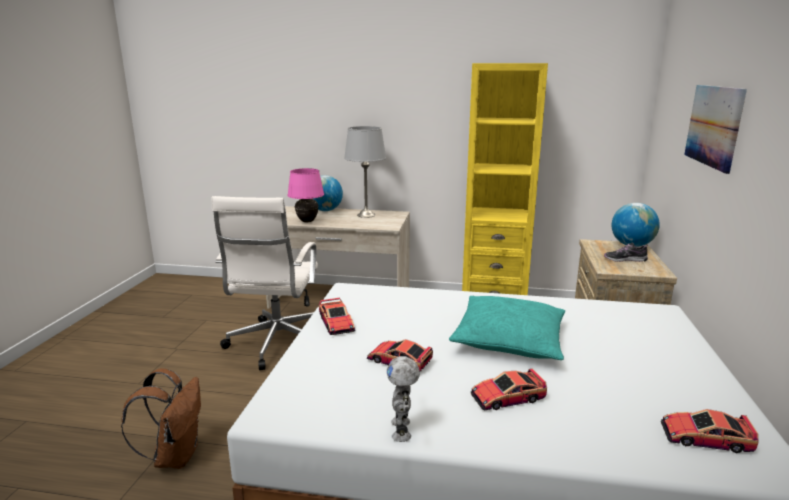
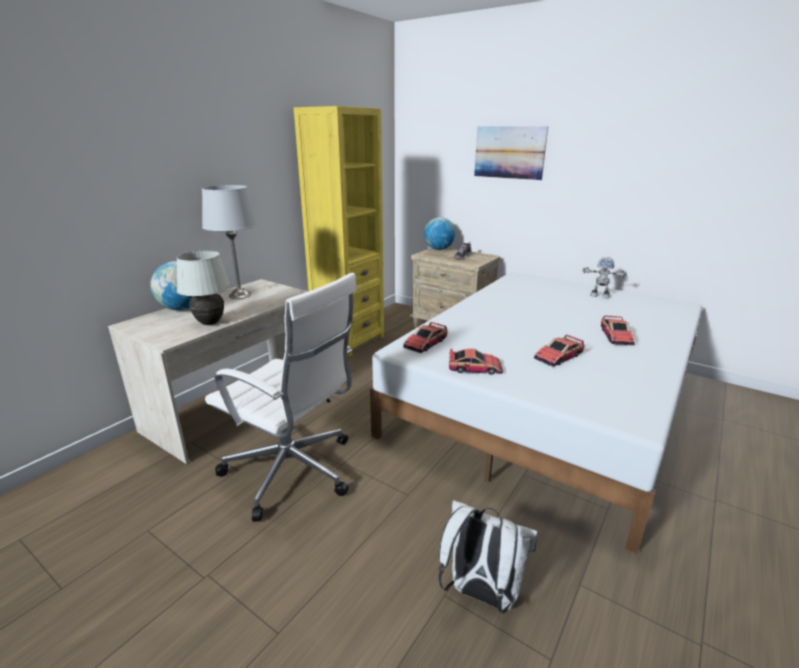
camera: 65 degrees left, 5 degrees up
(175, 455) = (480, 593): brown backpack -> white backpack
(307, 221) = (210, 323): pink table lamp -> white table lamp
(402, 430) = (656, 374): toy robot -> toy robot (600, 295)
(509, 339) = (537, 317): turquoise pillow -> none
(705, 438) = (658, 307): toy car -> toy car (425, 343)

